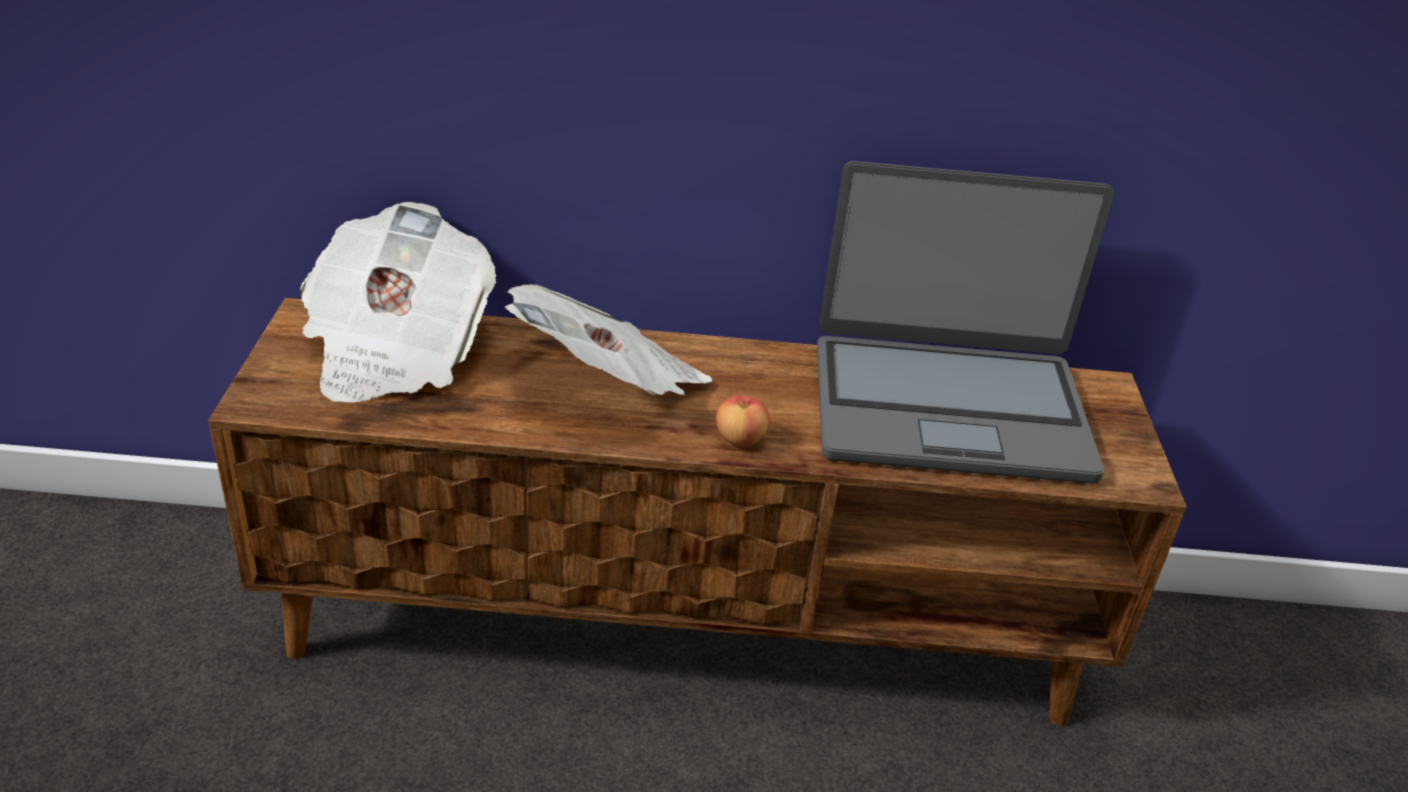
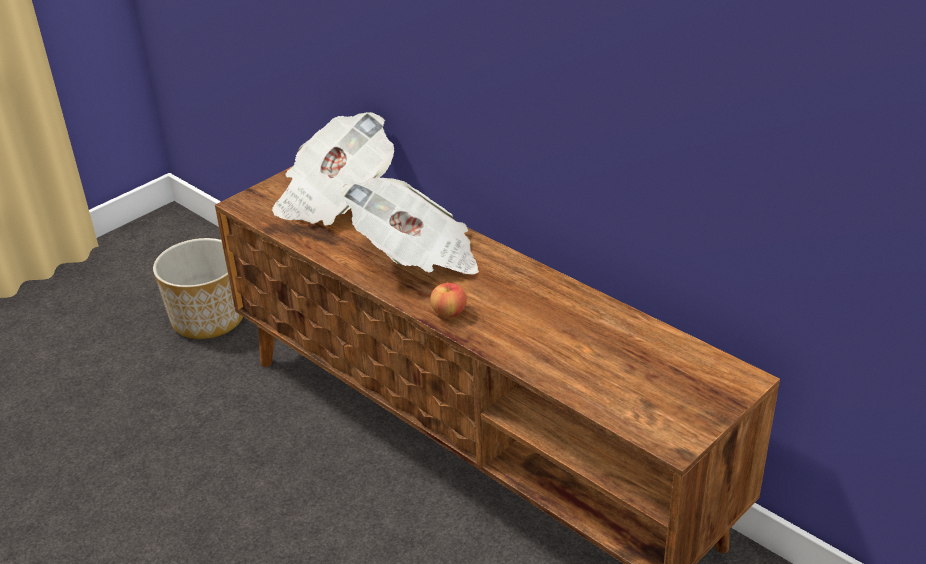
camera: 45 degrees right, 0 degrees up
(127, 630) = (207, 318): none -> planter
(948, 408) = (603, 346): laptop -> none

